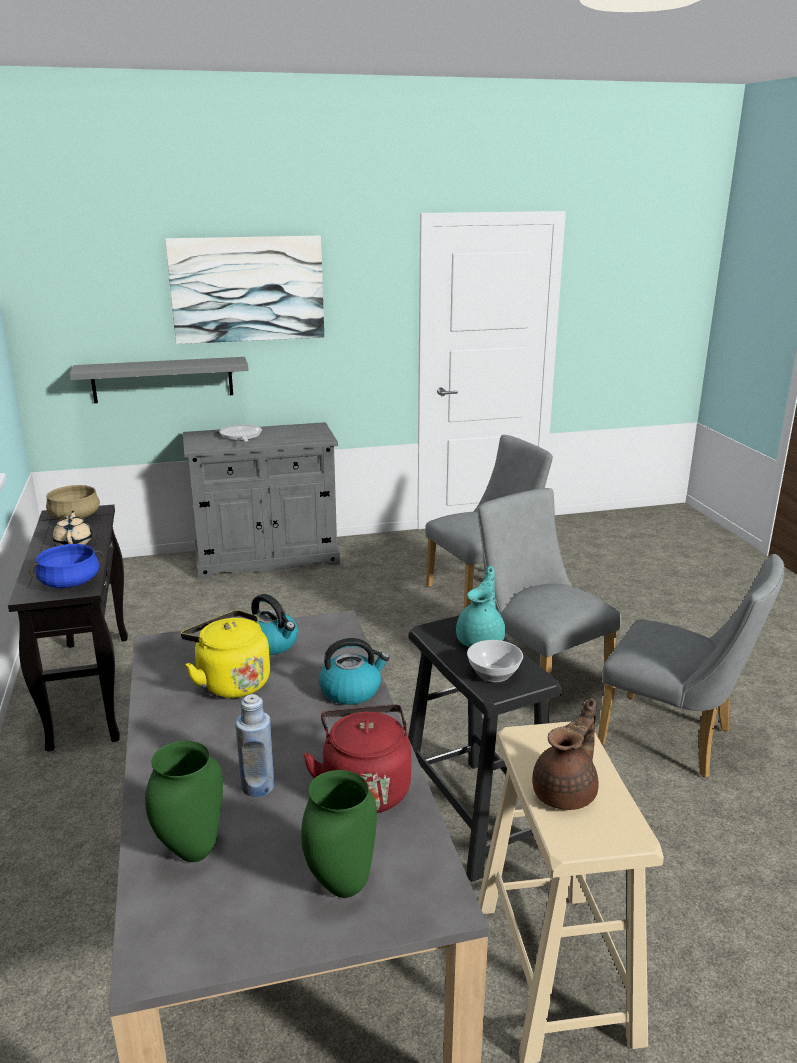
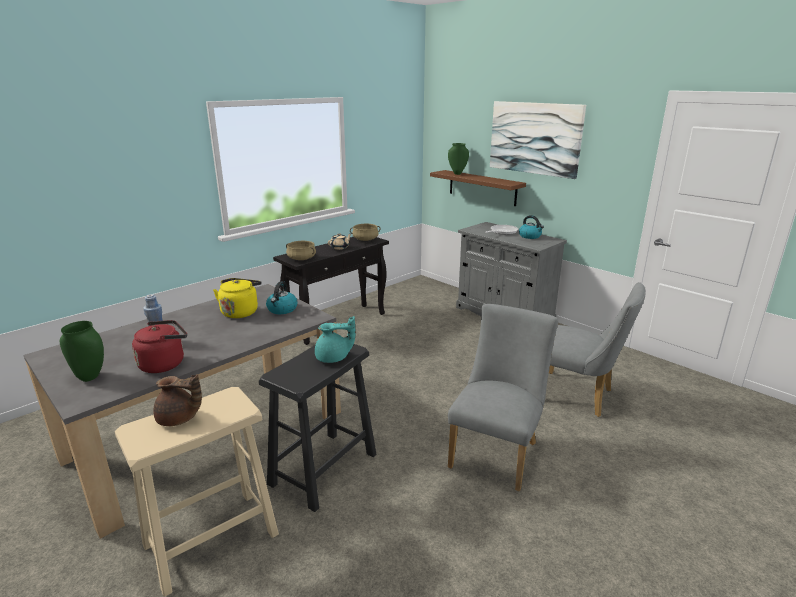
camera: 60 degrees right, 0 degrees up
(70, 583) = (301, 259): blue cooking pot -> beige cooking pot
(163, 380) = (482, 187): grey shelf -> brown shelf
(191, 851) = (110, 341): green vase -> green vase (457, 173)
(351, 690) = (250, 338): kettle -> kettle (530, 236)
(493, 673) = (295, 370): bowl -> none
(675, 739) = (484, 546): grey chair -> none

